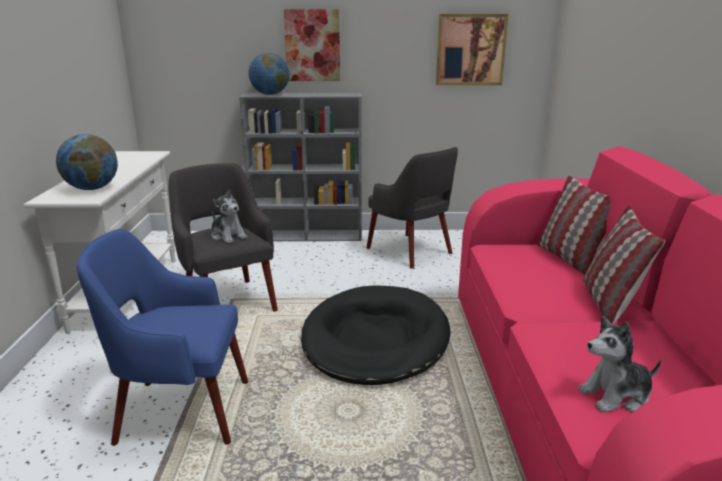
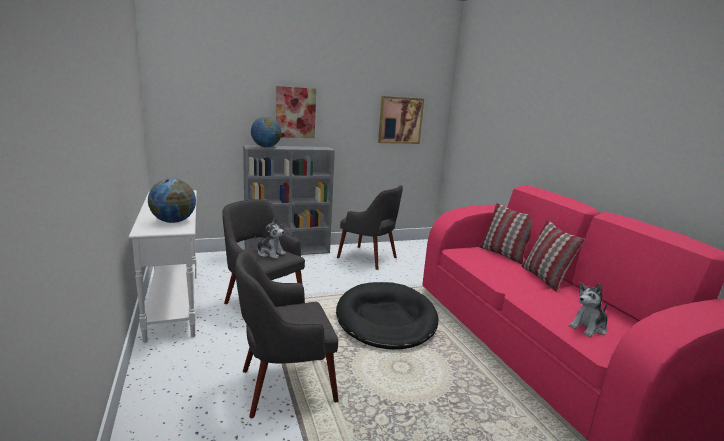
camera: 20 degrees left, 5 degrees down
(181, 411) = (286, 385): blue armchair -> grey armchair

